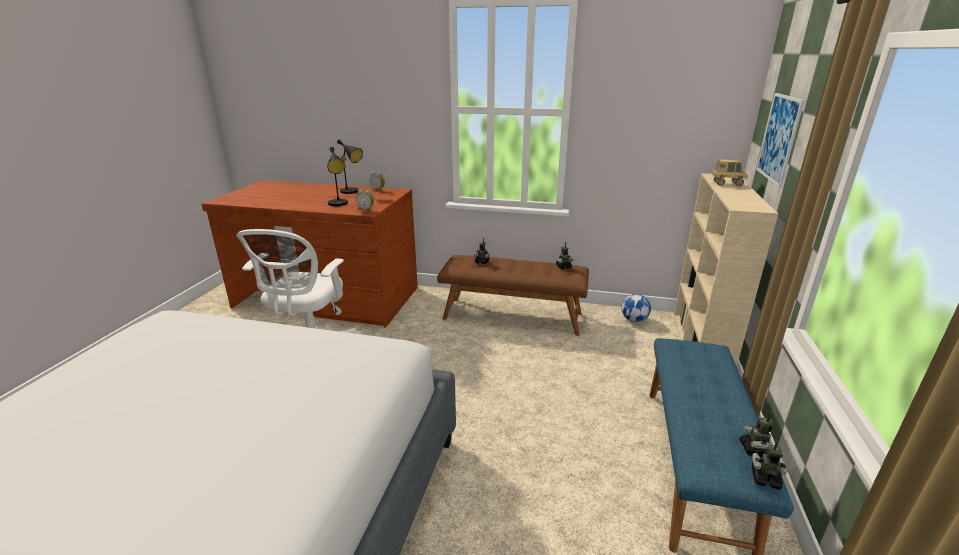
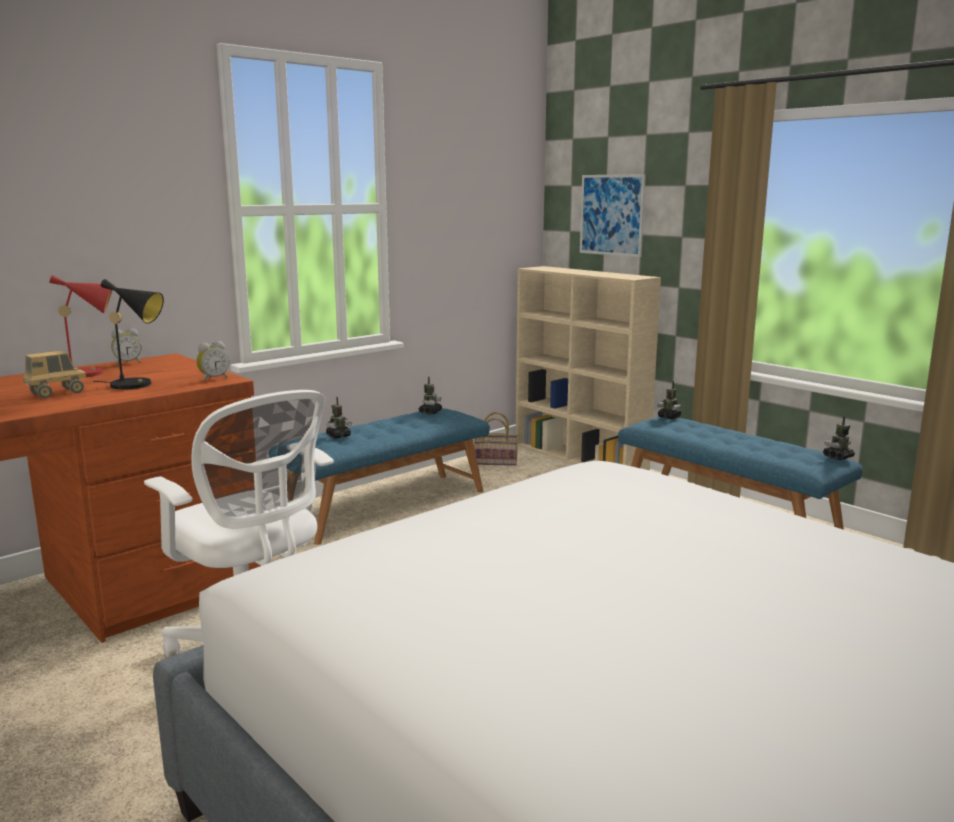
camera: 55 degrees left, 10 degrees down
(352, 191) = (90, 373): black table lamp -> red table lamp
(513, 315) = (386, 506): brown bench -> blue bench
(634, 320) = (497, 461): football -> basket
(727, 184) = (566, 270): toy truck -> toy truck (57, 393)
(755, 450) = (807, 449): toy robot -> toy robot (669, 417)

